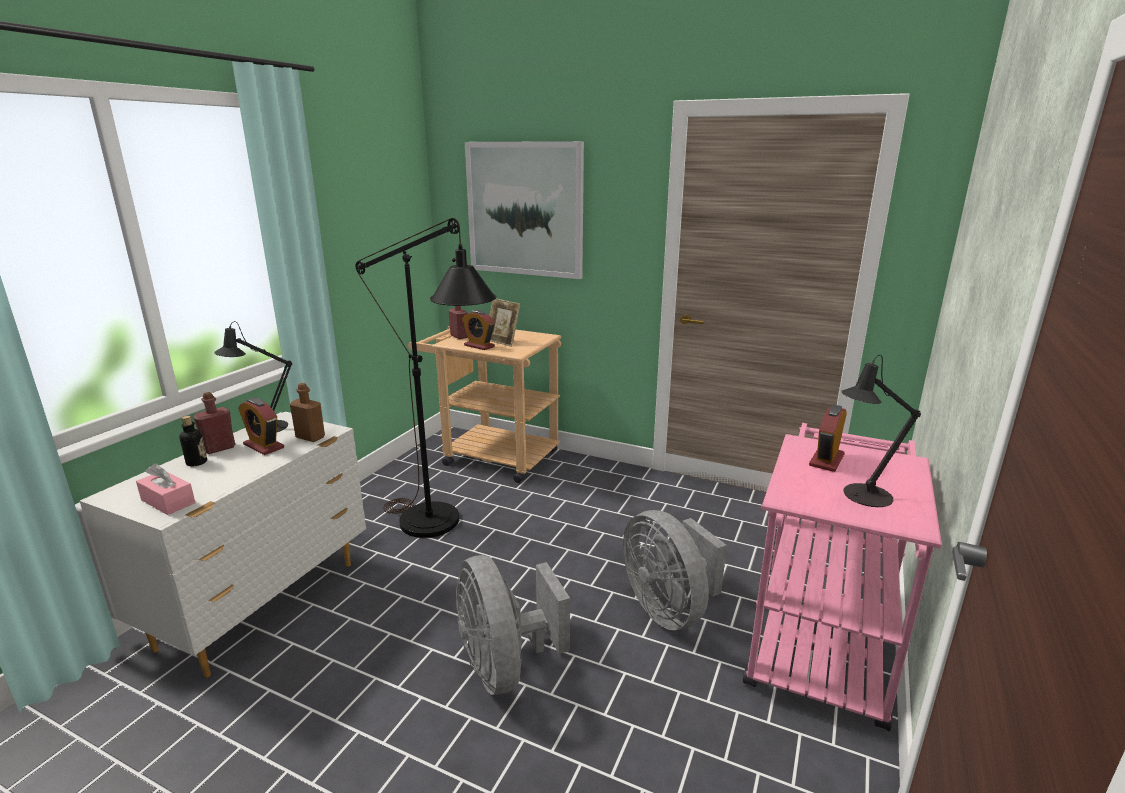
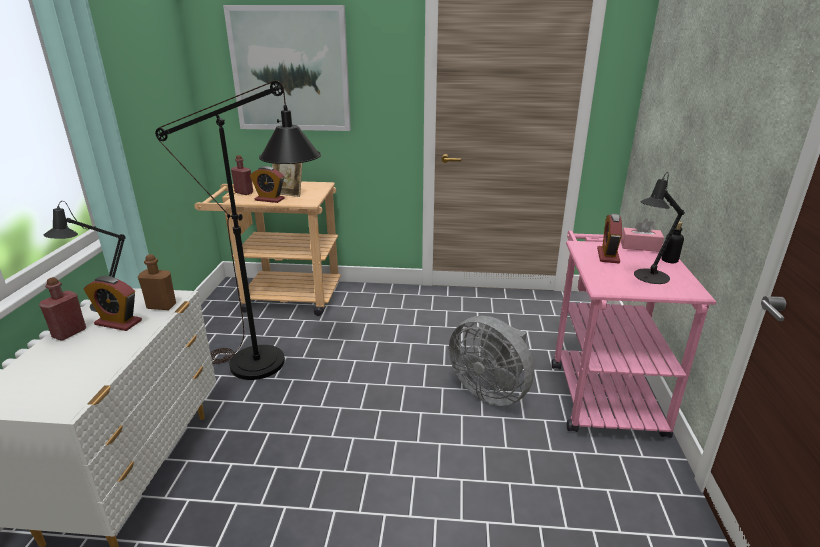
camera: 20 degrees left, 5 degrees up
(168, 501) = (56, 395): pink tissue box -> pink tissue box (640, 246)
(197, 462) = (55, 351): bottle -> bottle (669, 260)
(505, 666) = (390, 466): grey fan -> none

